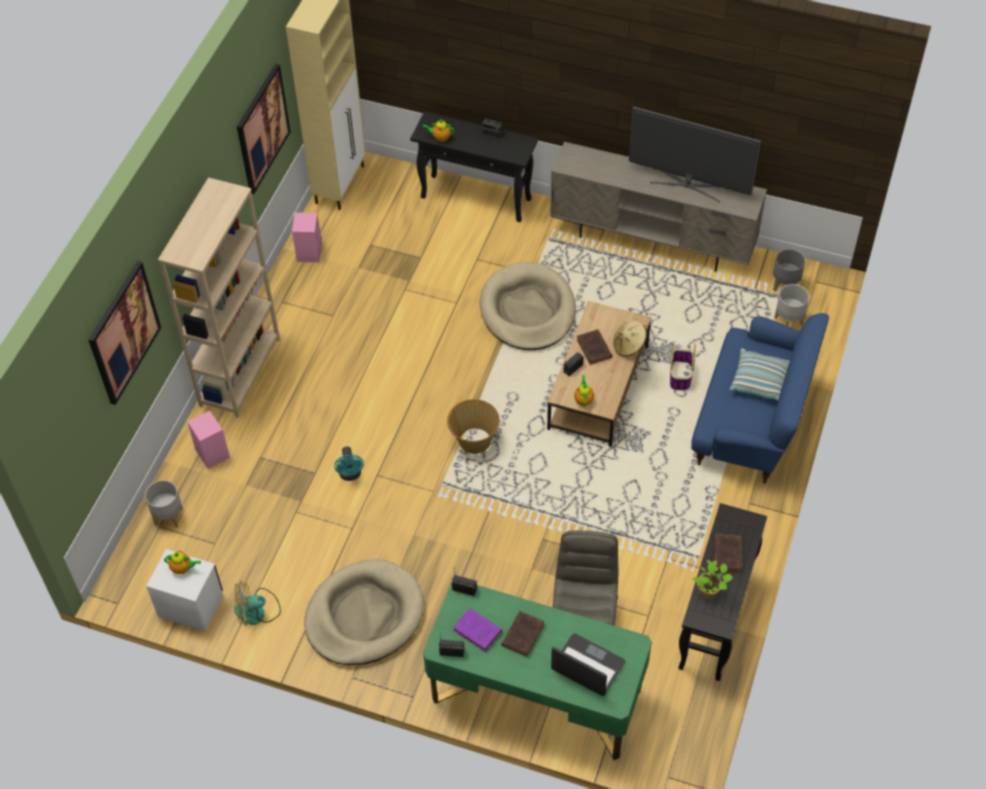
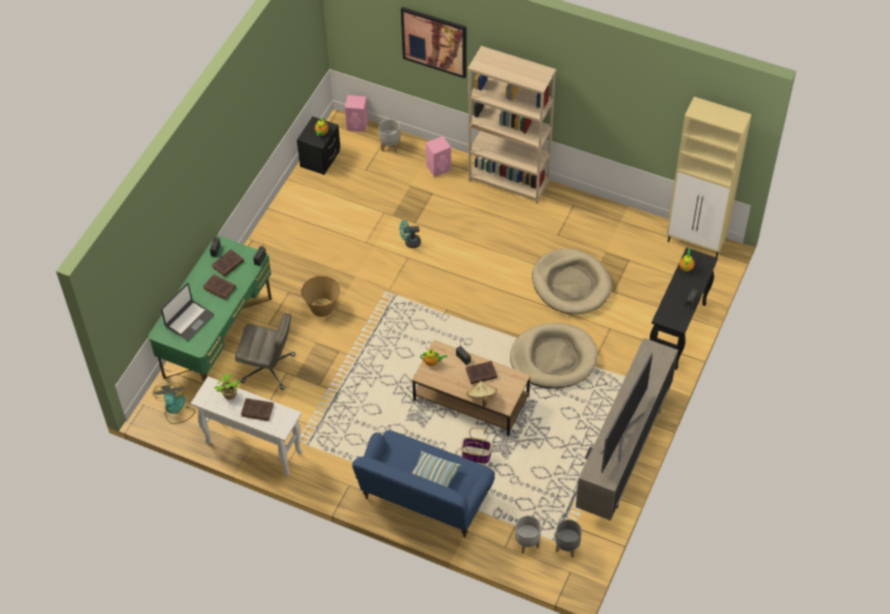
camera: 95 degrees right, 0 degrees up
(191, 605) = (320, 159): white nightstand -> black nightstand
(257, 611) = (309, 192): fan -> fan (176, 409)
(262, 128) = (639, 119): picture -> none
(309, 252) = (623, 222): pink speaker -> pink speaker (358, 125)
(364, 615) = (296, 247): beige dog bed -> beige dog bed (571, 284)
(474, 441) = (430, 315): basket -> basket (322, 307)
(478, 631) = (227, 264): purple book -> brown book
(715, 621) = (253, 448): black console table -> white console table

